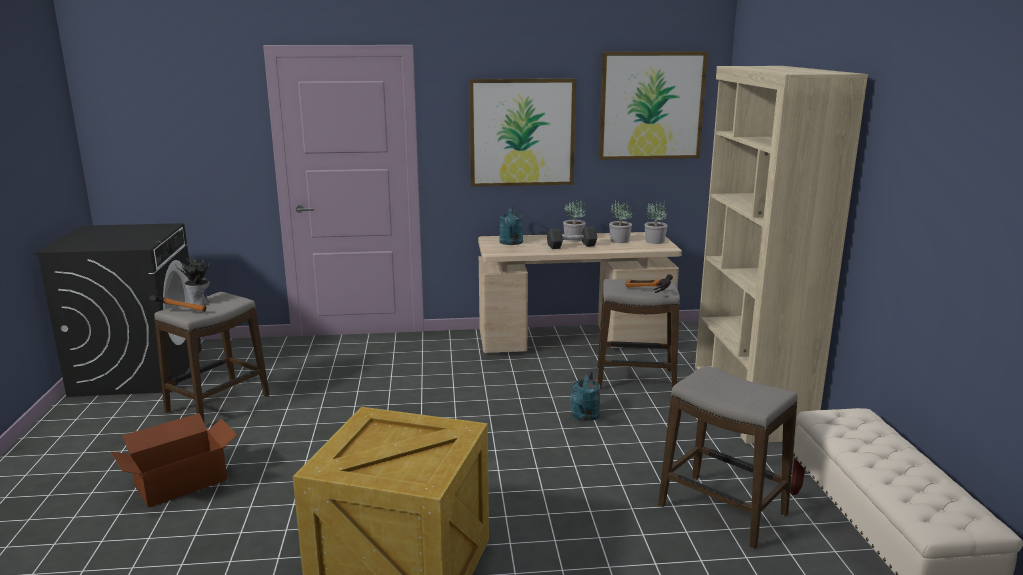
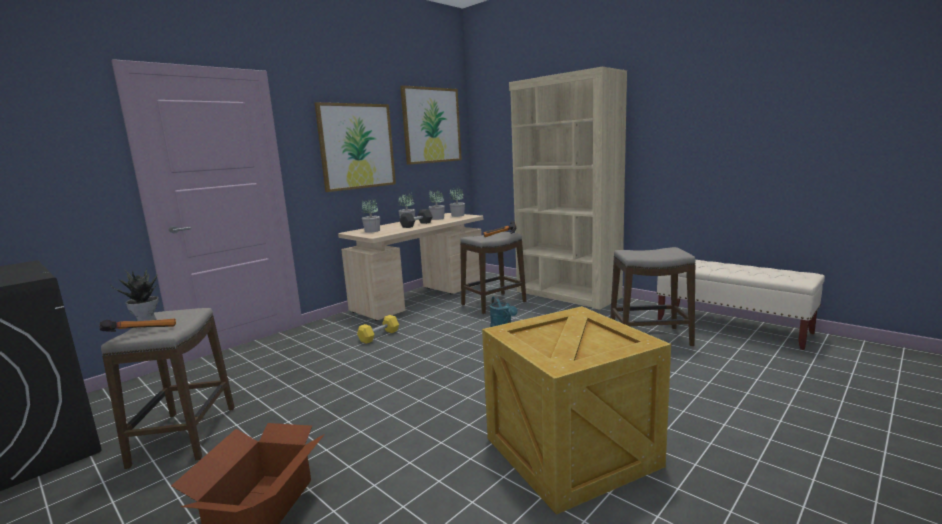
camera: 40 degrees left, 5 degrees down
(460, 372) = (379, 336): none -> yellow dumbbell
(511, 243) = (372, 231): turquoise watering can -> potted plant

